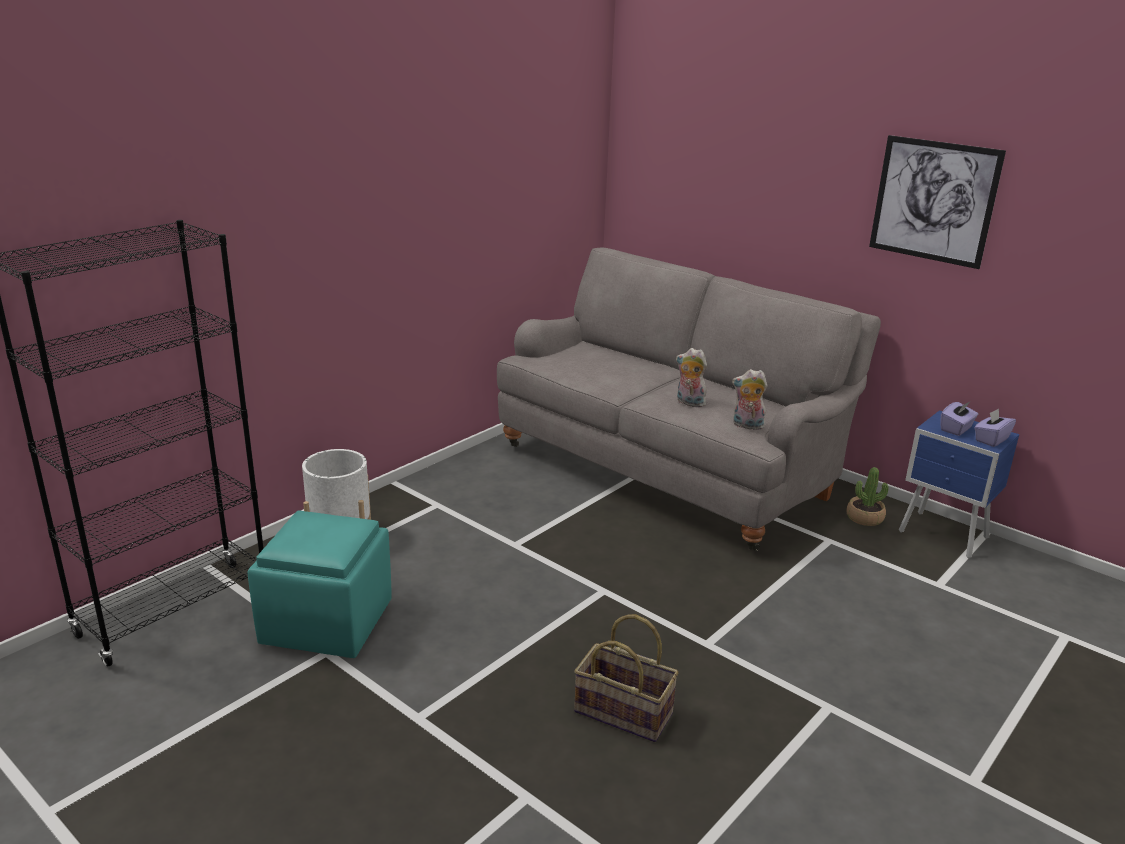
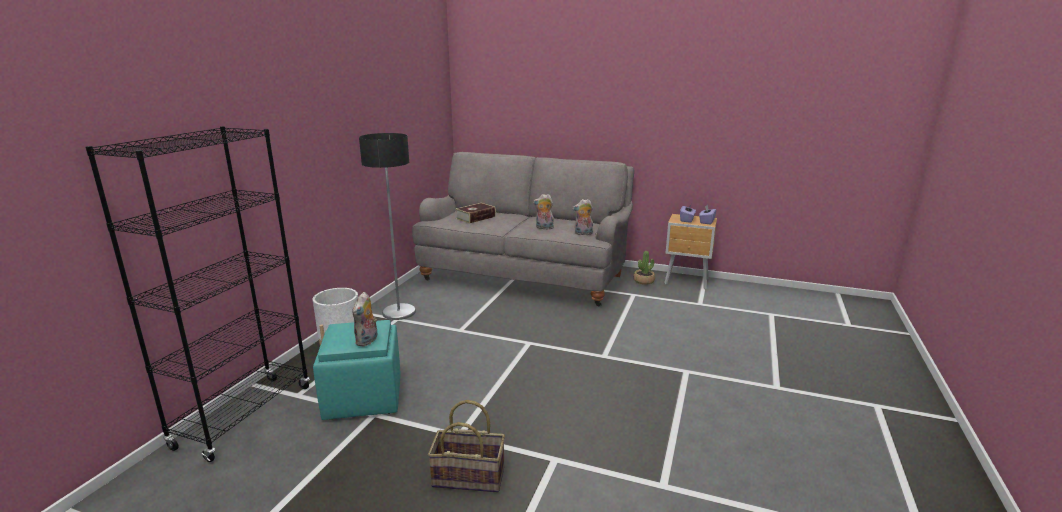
camera: 20 degrees left, 5 degrees down
(325, 551) = (367, 341): none -> plush toy
(446, 494) = (399, 312): none -> floor lamp
(595, 364) = (475, 217): none -> book
(624, 712) = (581, 400): basket -> basket (469, 476)
(934, 201) = (654, 98): picture -> none
(944, 536) = (687, 282): blue nightstand -> brown nightstand

